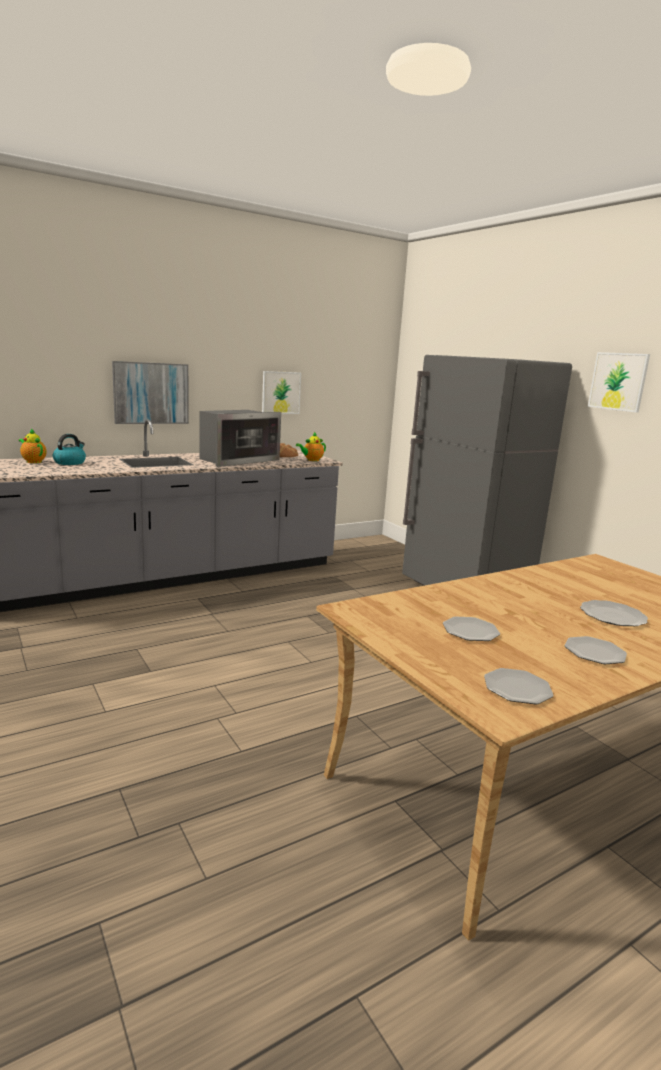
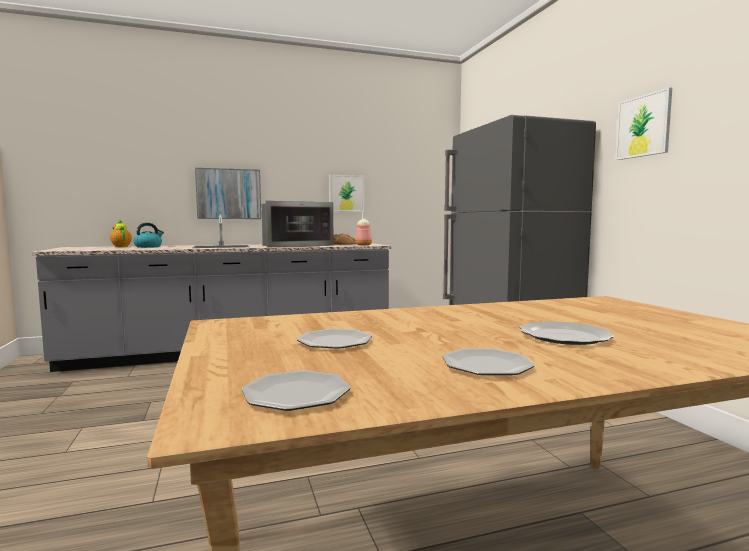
camera: 15 degrees right, 10 degrees down
(311, 460) = (363, 245): teapot -> bottle

